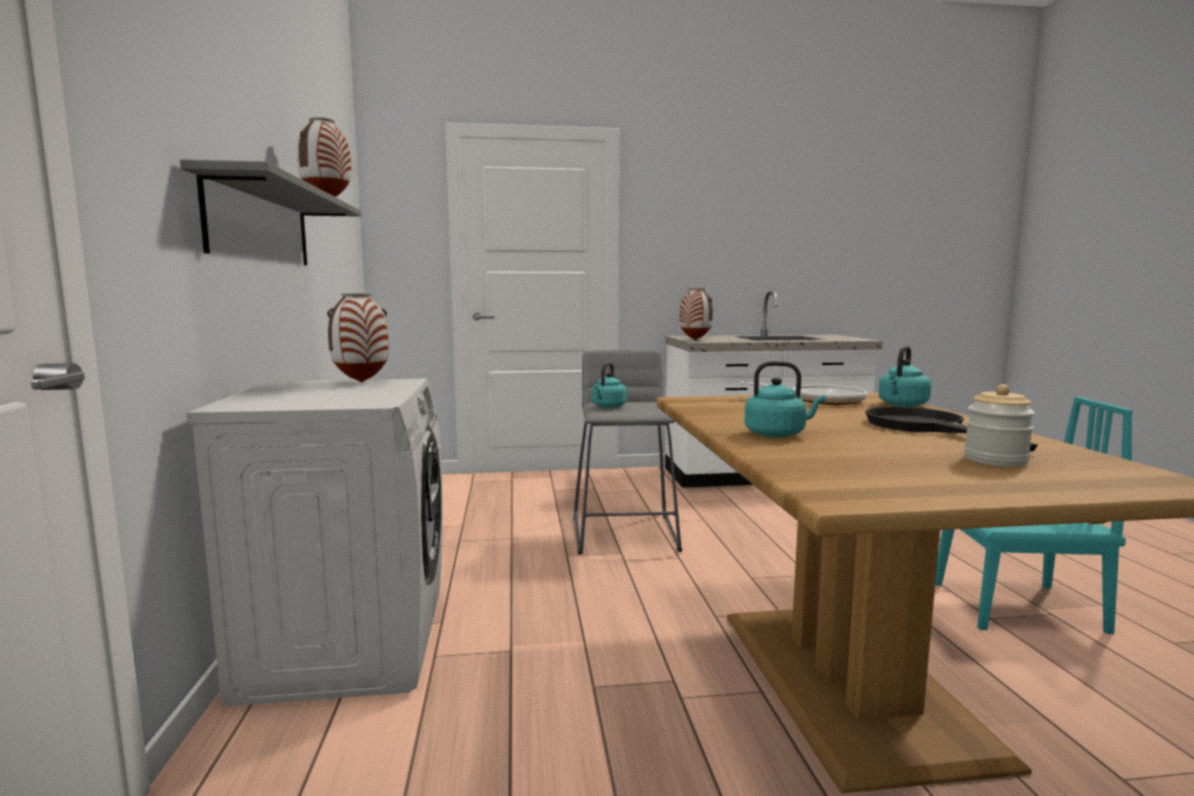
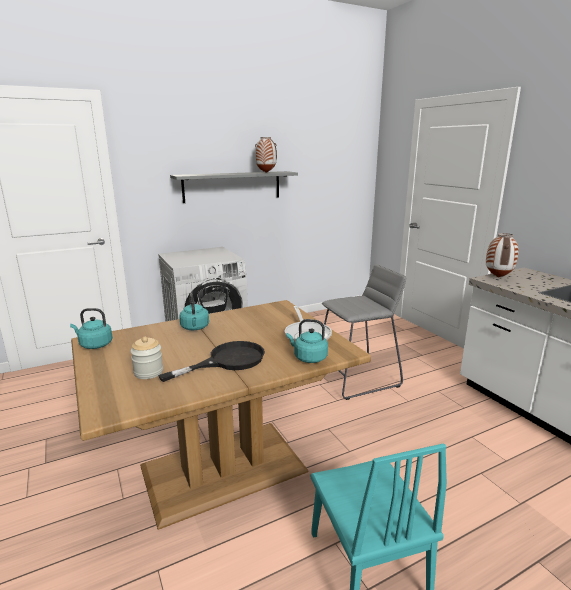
camera: 70 degrees right, 10 degrees up
(362, 382) = (226, 255): vase -> none
(608, 406) = (348, 300): turquoise kettle -> turquoise kettle (94, 345)

